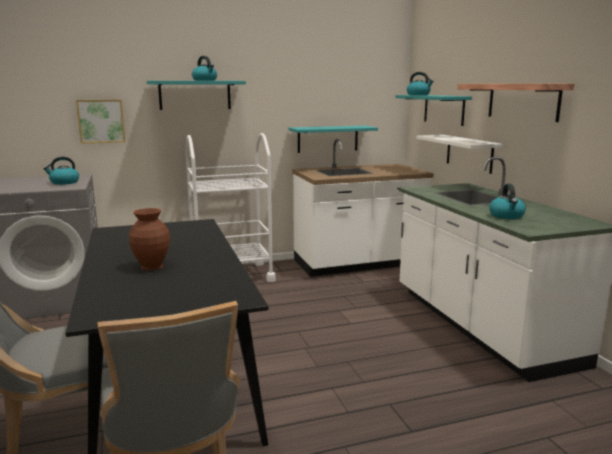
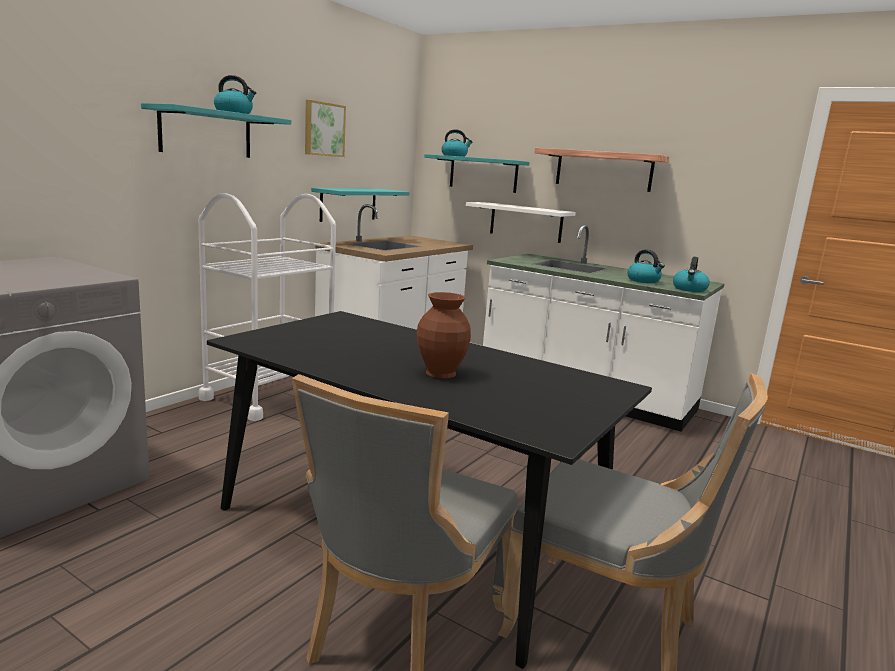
camera: 40 degrees left, 0 degrees up
(64, 182) = (60, 271): kettle -> kettle (689, 289)
(101, 121) = (68, 164): picture -> picture (323, 129)

